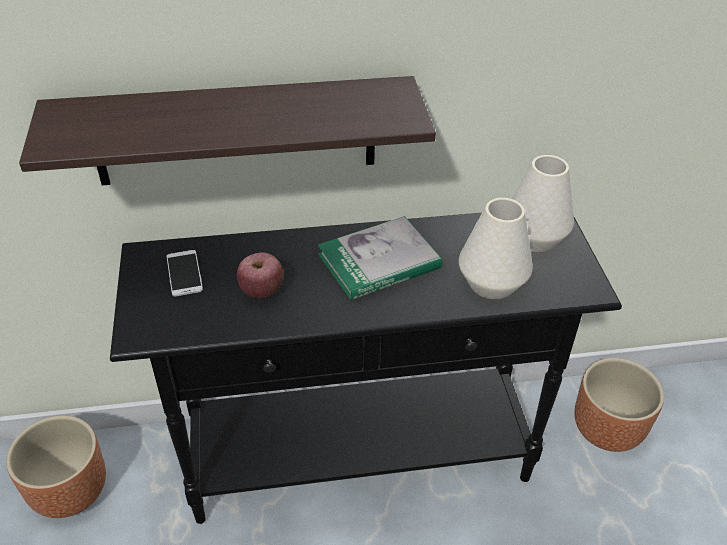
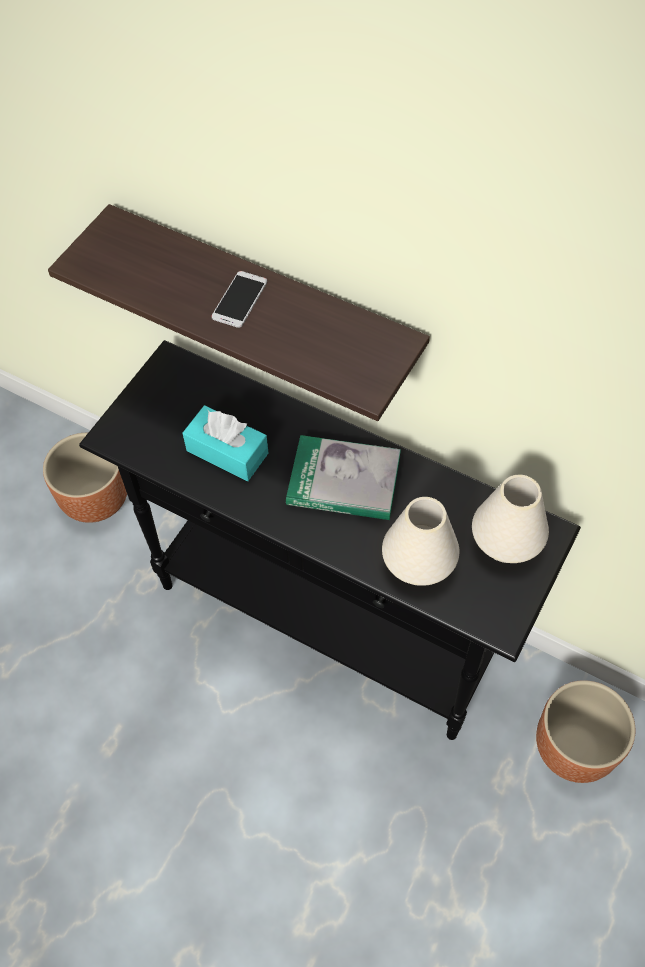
camera: 40 degrees right, 15 degrees up
(184, 273) = (184, 398): phone -> phone (240, 299)
(262, 291) = (227, 452): apple -> turquoise tissue box

